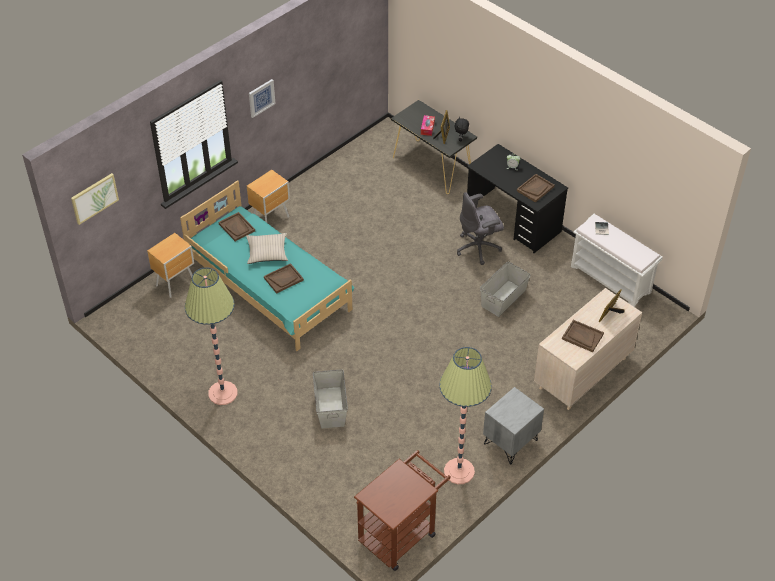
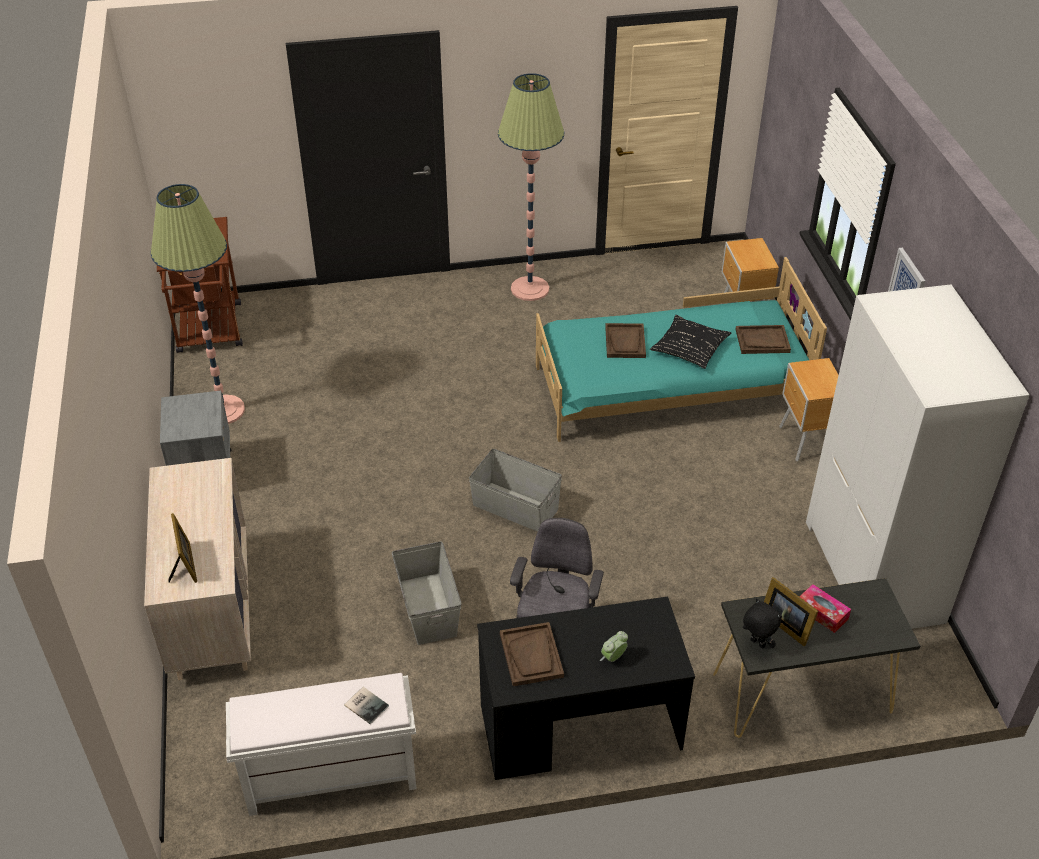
camera: 125 degrees right, 5 degrees down
(94, 198) = (784, 98): picture -> none
(267, 252) = (689, 348): beige pillow -> black pillow
(330, 407) = (423, 355): grey storage box -> grey storage box (515, 506)
(343, 168) = (875, 572): none -> white wardrobe
(582, 336) = (188, 508): brown tray -> none

